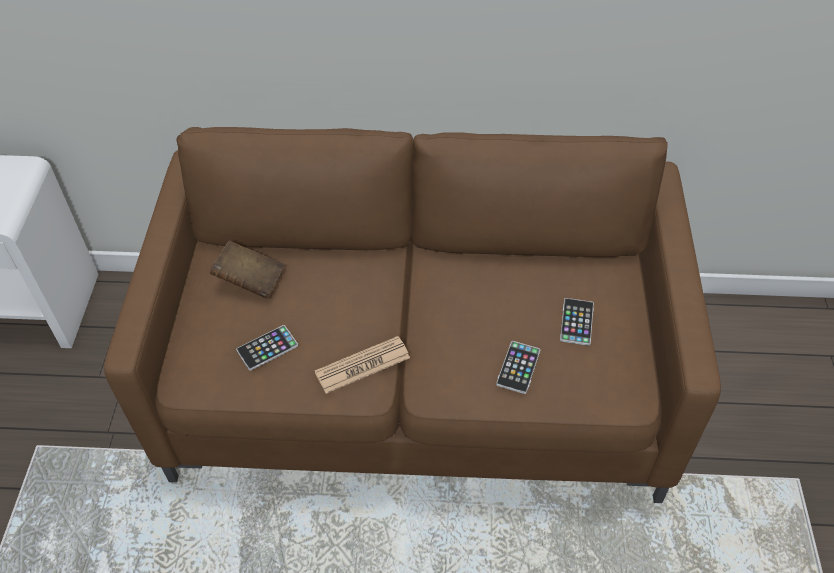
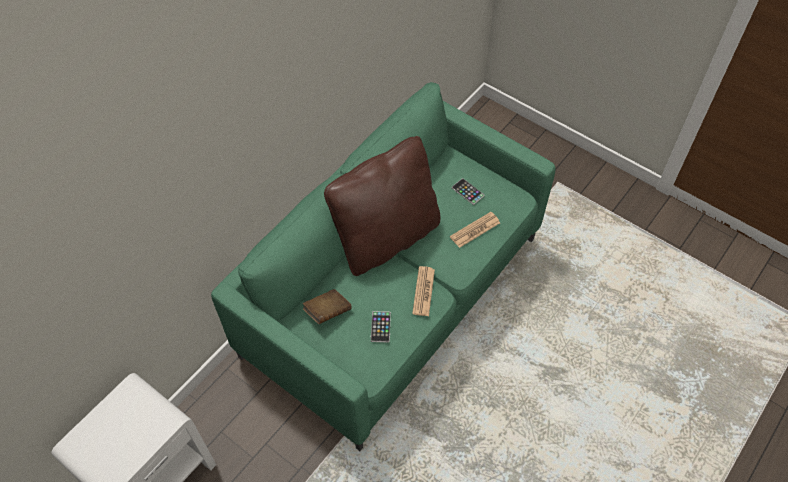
camera: 55 degrees left, 5 degrees up
(415, 276) = (386, 238): none -> brown pillow
(417, 387) = (392, 298): brown sofa -> green sofa
(518, 367) = (475, 230): phone -> newspaper

